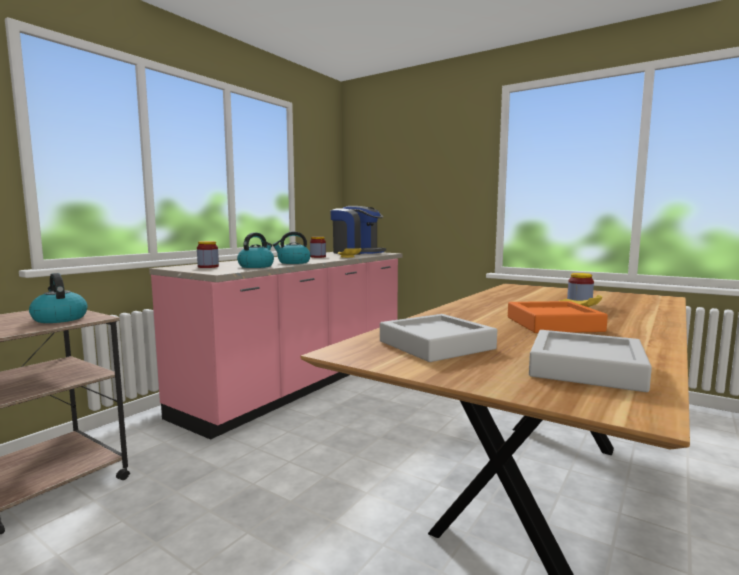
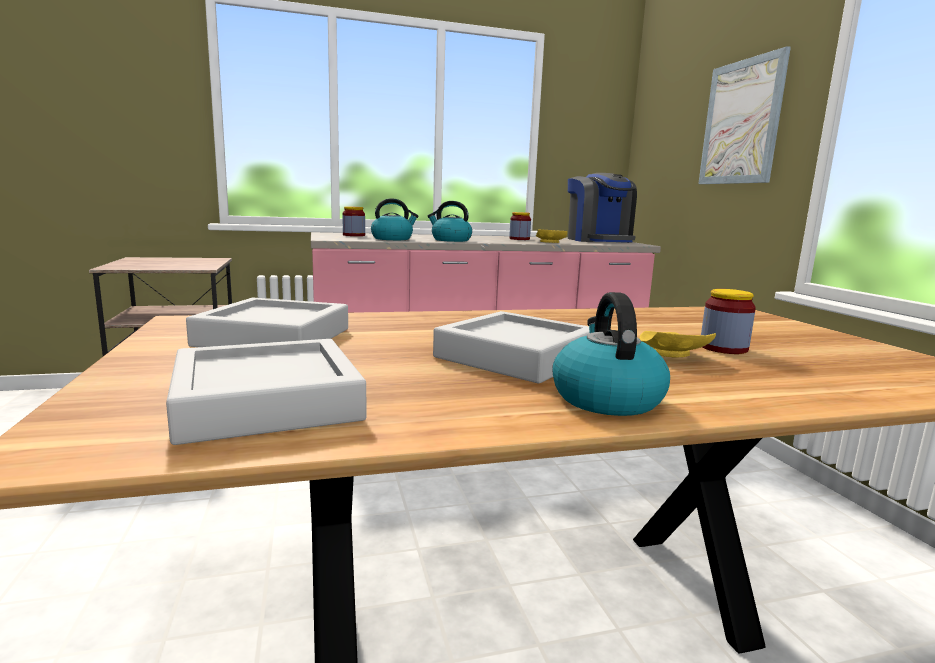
camera: 40 degrees right, 5 degrees up
(59, 319) = (184, 265): kettle -> kettle (605, 398)
(440, 176) = (741, 122): none -> picture
(553, 324) = (516, 357): orange tray -> grey tray

